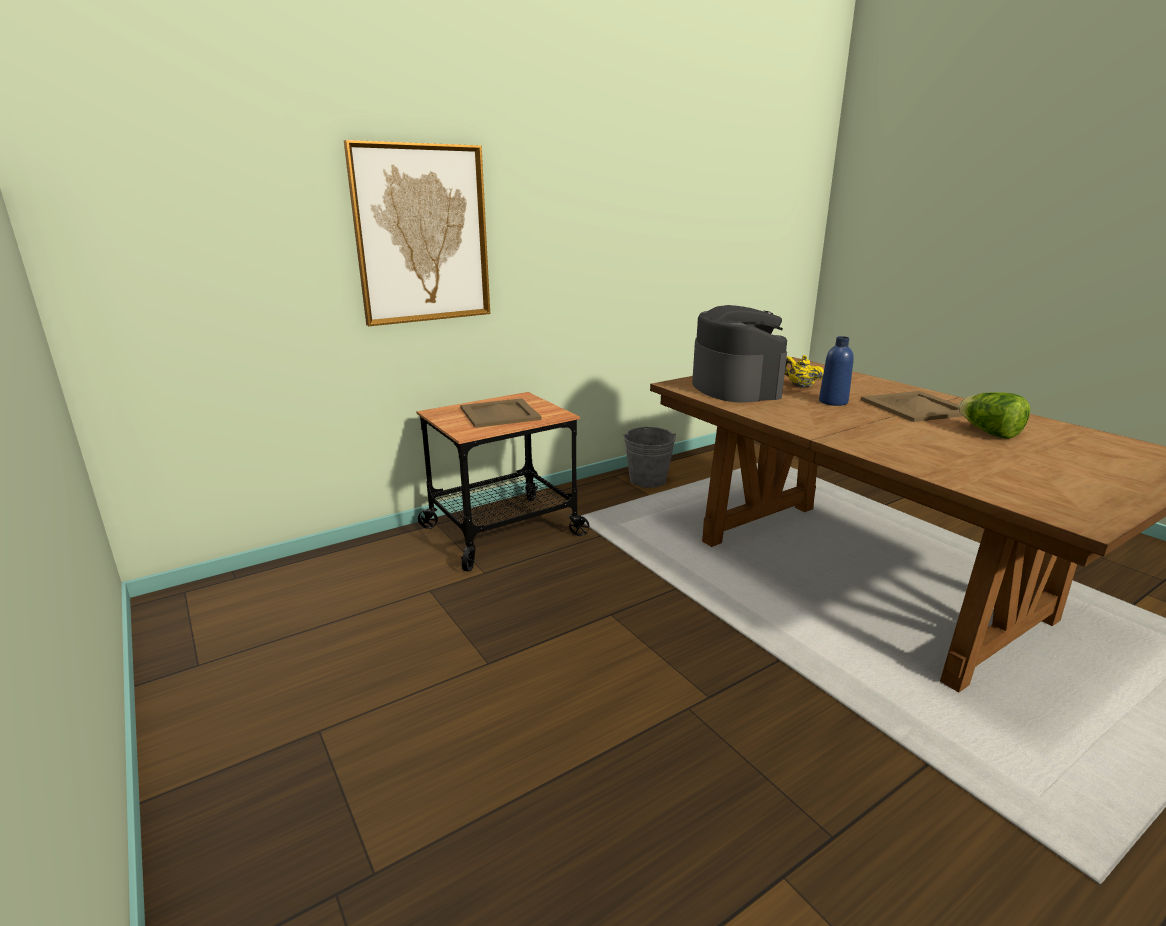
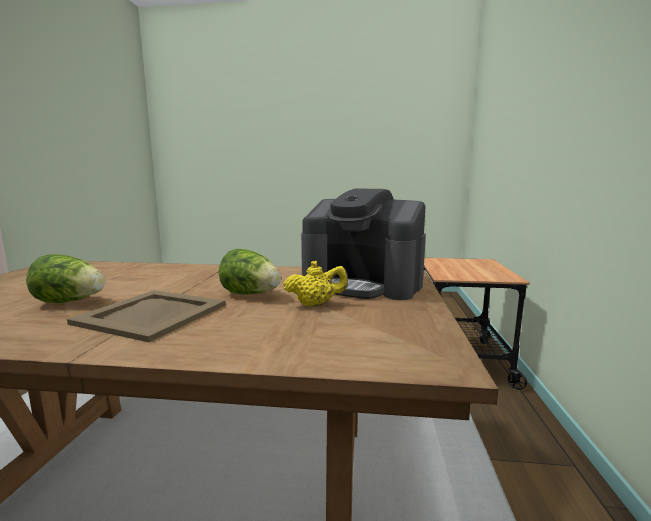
camera: 130 degrees right, 10 degrees down
(422, 235) = (527, 137): picture -> none
(500, 414) = (464, 268): beige tray -> none
(648, 480) = (547, 486): grey bucket -> none
(833, 402) = (251, 294): blue bottle -> lettuce

